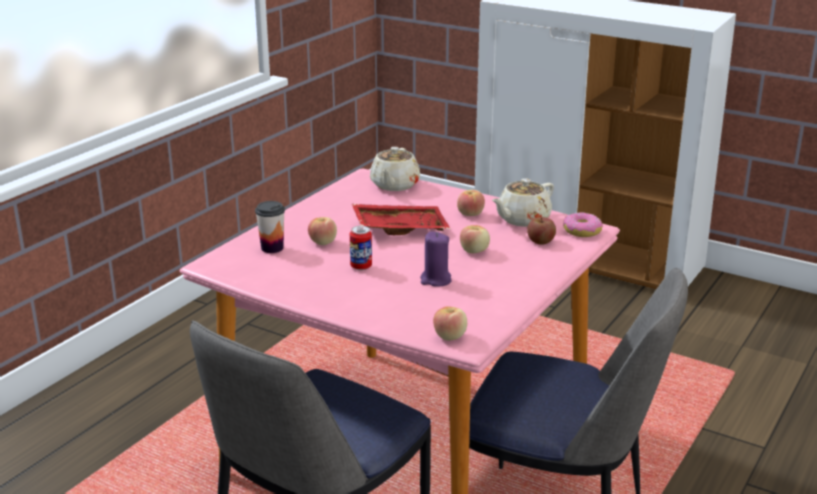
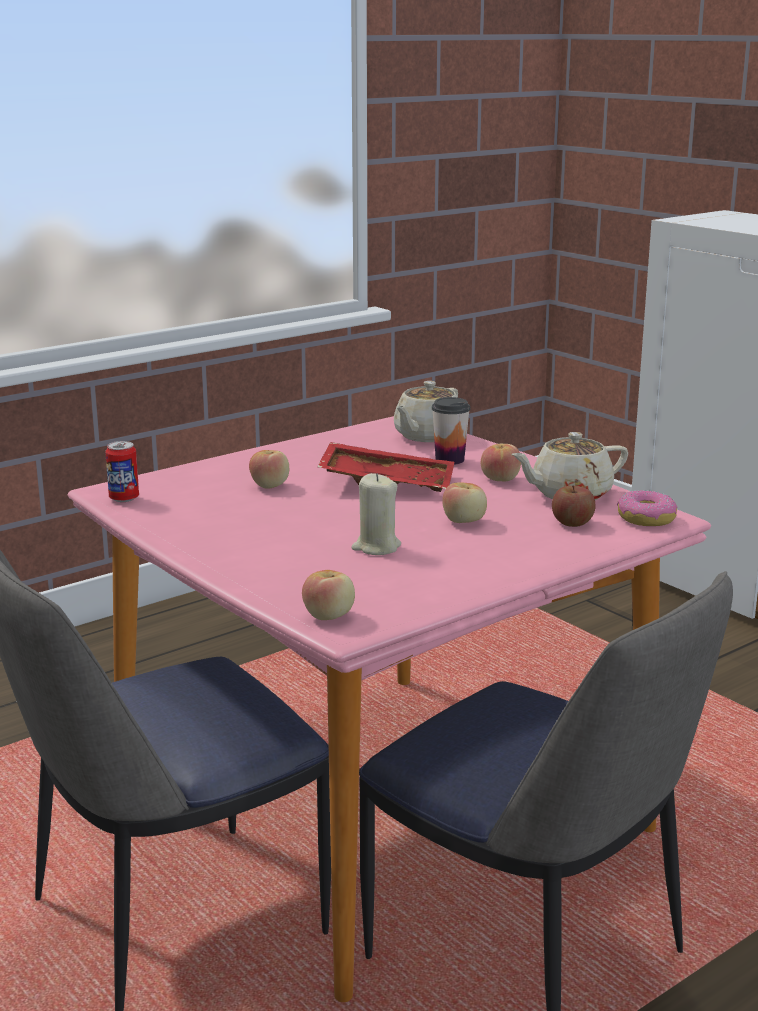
camera: 20 degrees right, 5 degrees down
(272, 248) = (200, 483): cup -> cup (449, 460)
(361, 266) = (291, 518): can -> can (124, 498)
(435, 280) = (376, 547): purple candle -> beige candle

